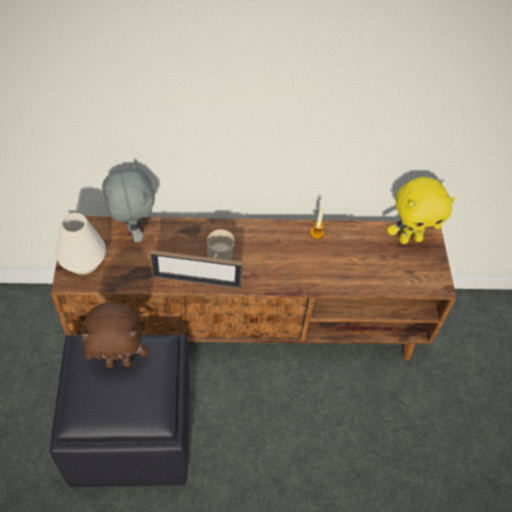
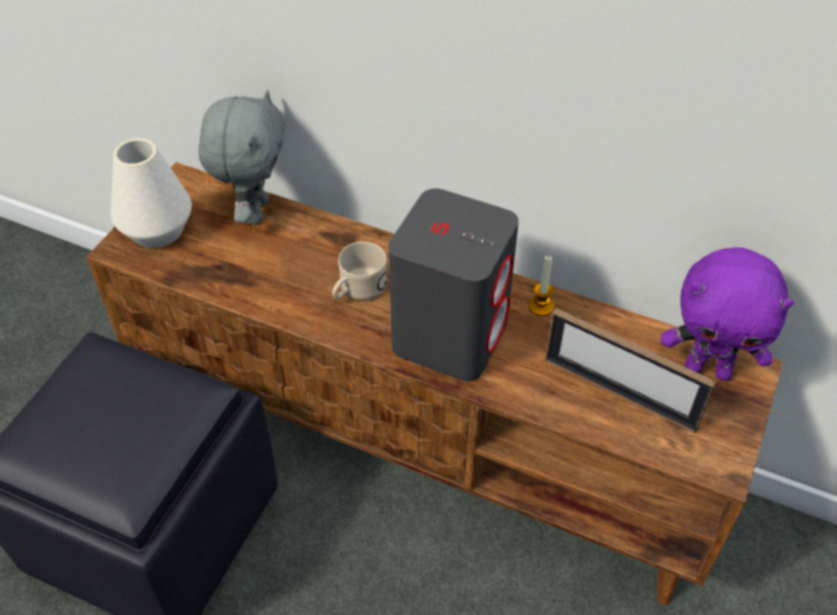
camera: 30 degrees right, 5 degrees down
(119, 361) = (124, 392): brown plush toy -> none
(196, 281) = (300, 313): picture frame -> picture frame (619, 393)
(281, 265) = (450, 335): none -> grey speaker
(410, 238) = (708, 369): yellow plush toy -> purple plush toy

